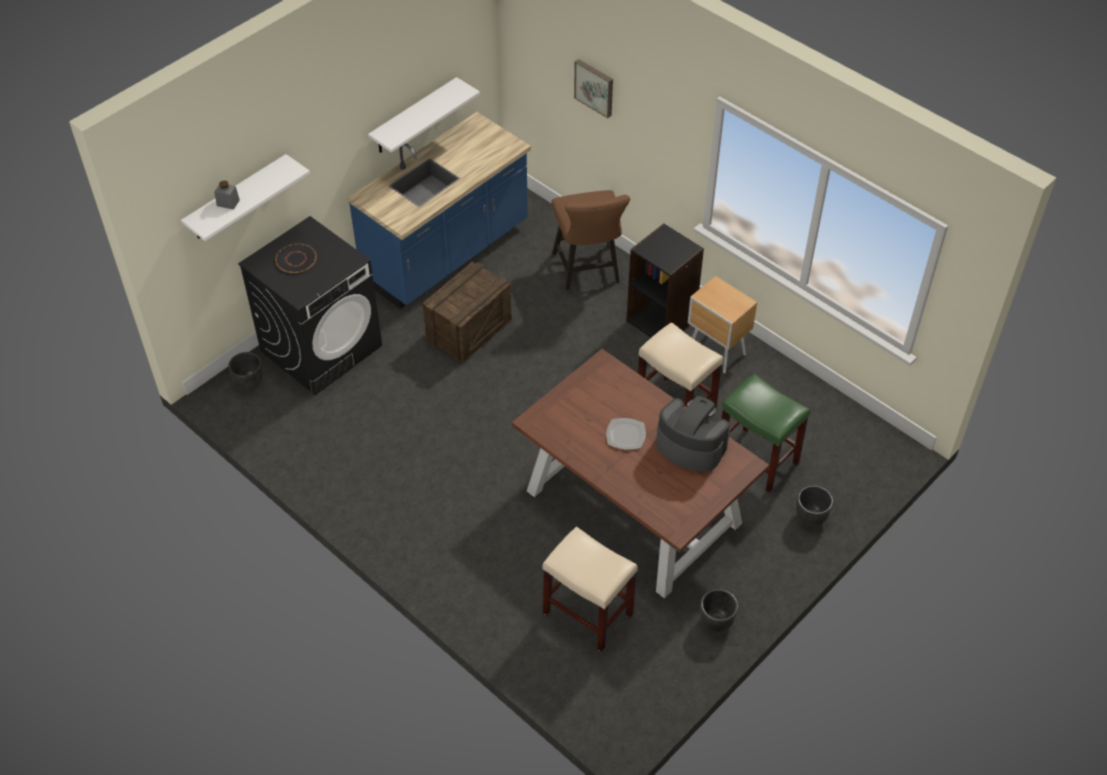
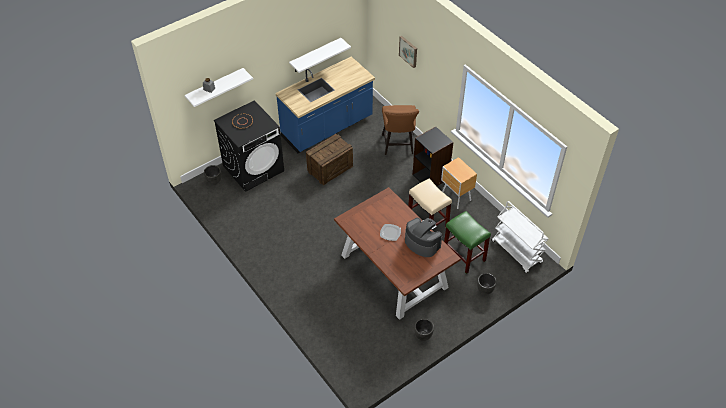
camera: 10 degrees right, 0 degrees up
(587, 613) = (358, 321): beige stool -> none
(851, 438) = (516, 252): none -> white cart

